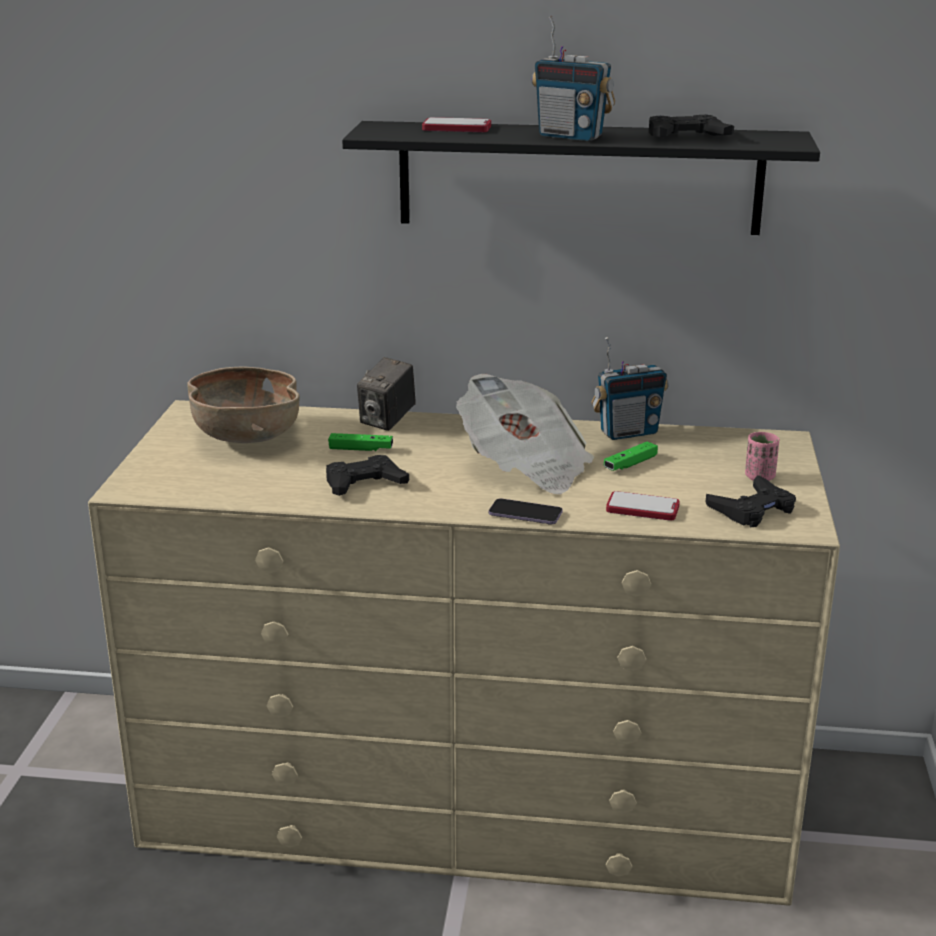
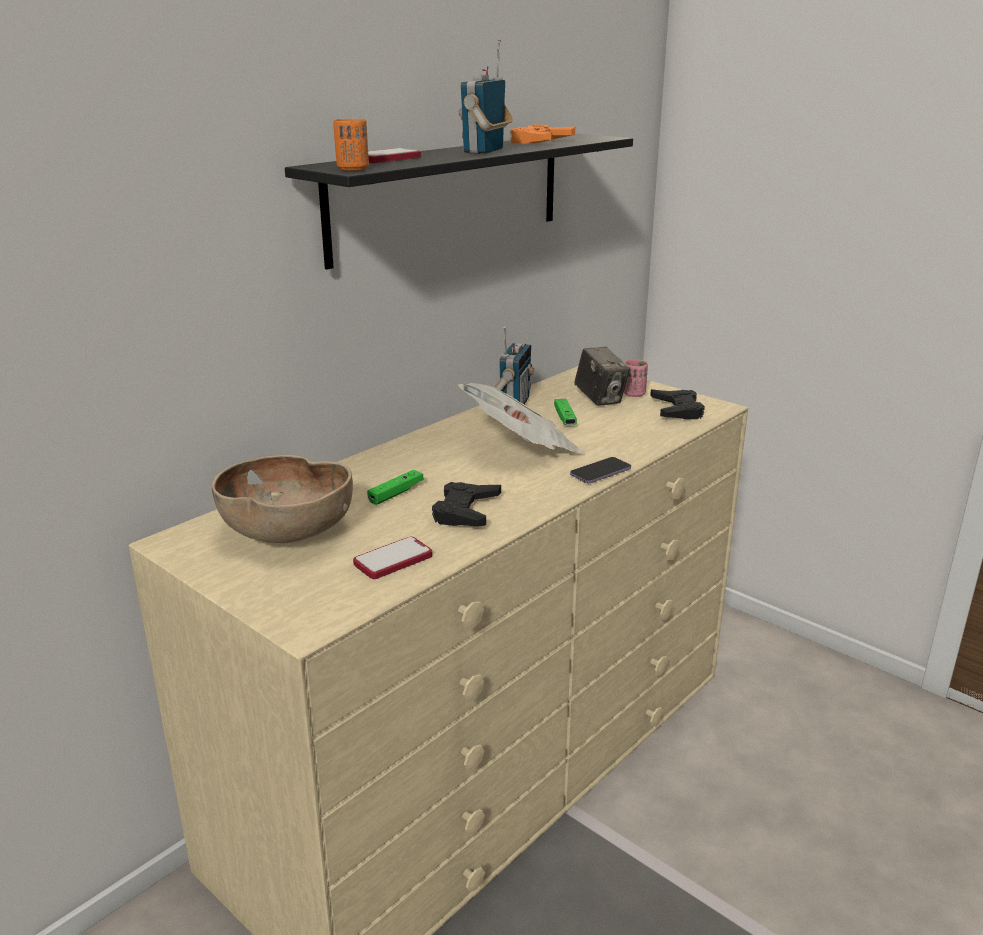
camera: 55 degrees left, 0 degrees up
(378, 133) = (352, 169): none -> orange cup
(387, 421) = (358, 468): camera -> camera (600, 399)
(570, 136) = (485, 151): radio -> radio turned 135 degrees clockwise
(642, 508) = (637, 436): phone -> phone (393, 560)
(686, 137) = (540, 142): black game controller -> orange game controller

